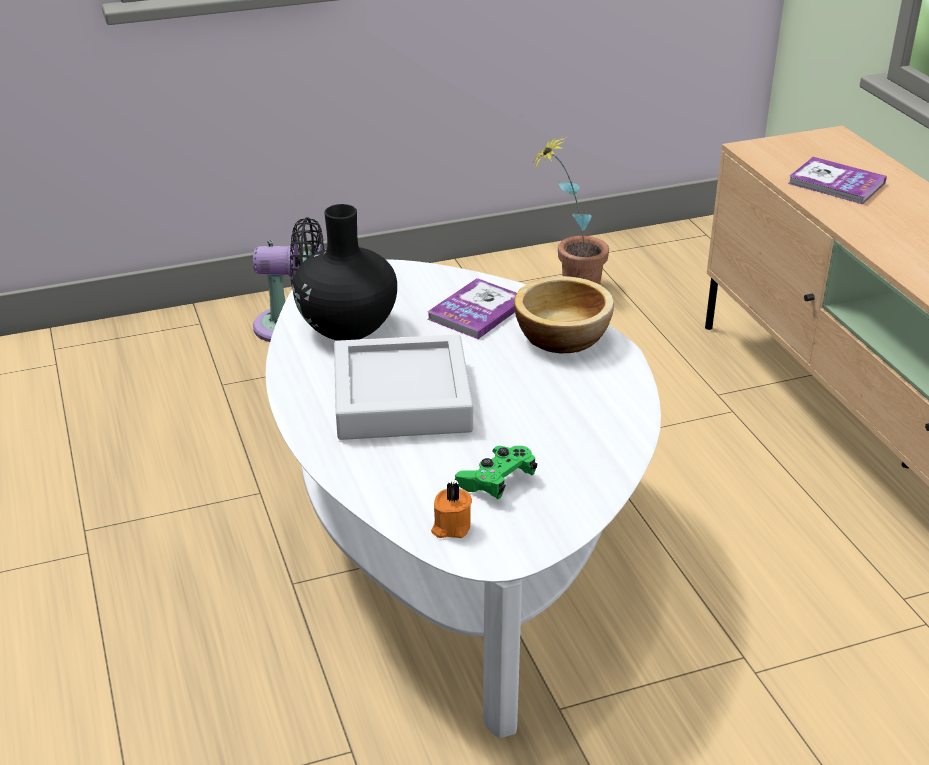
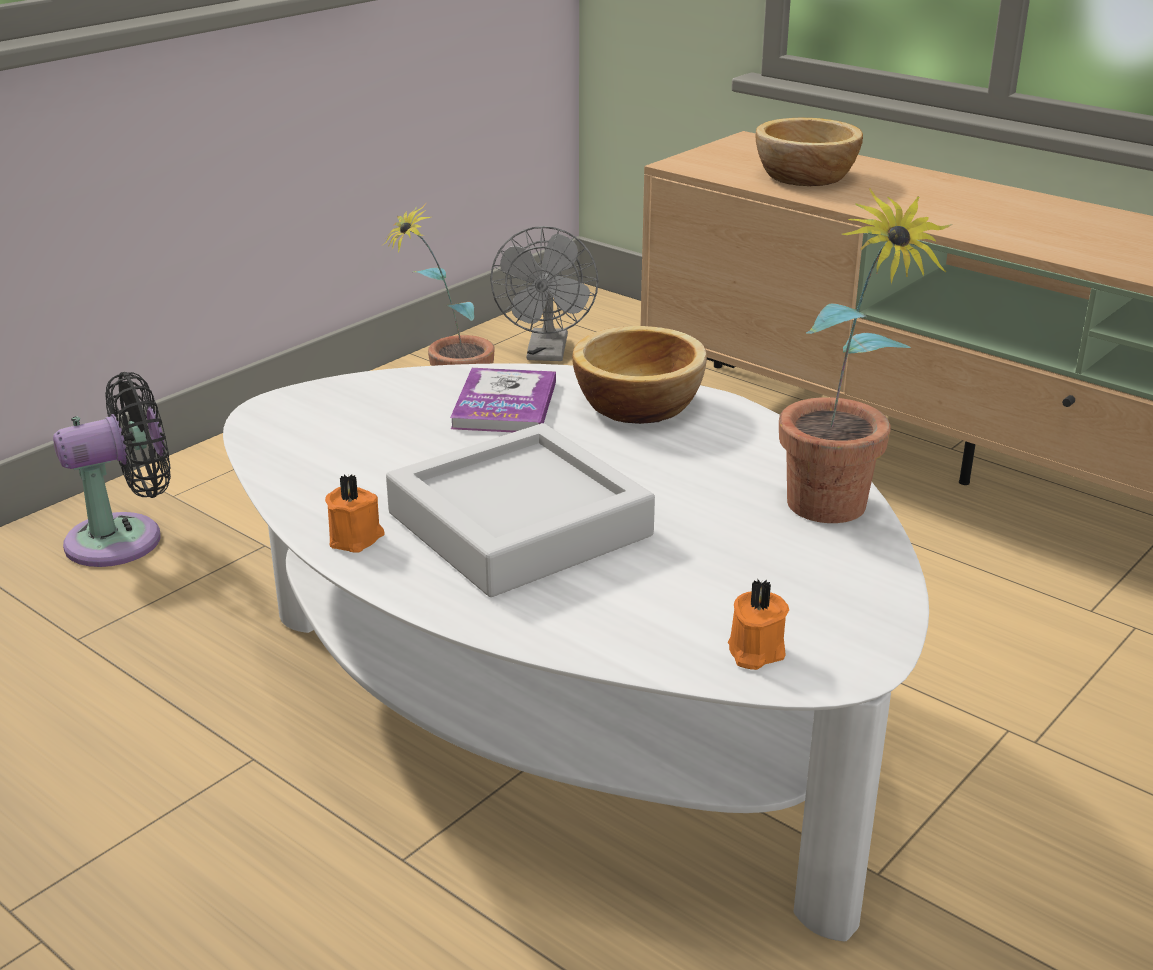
camera: 30 degrees left, 5 degrees down
(304, 377) = (357, 538): none -> orange candle
(347, 326) = (352, 464): black vase -> none
(497, 481) = (747, 580): green game controller -> none
(602, 458) = (836, 516): none -> potted plant
(674, 264) = (547, 354): none -> grey fan
(836, 183) = (807, 177): book -> bowl

